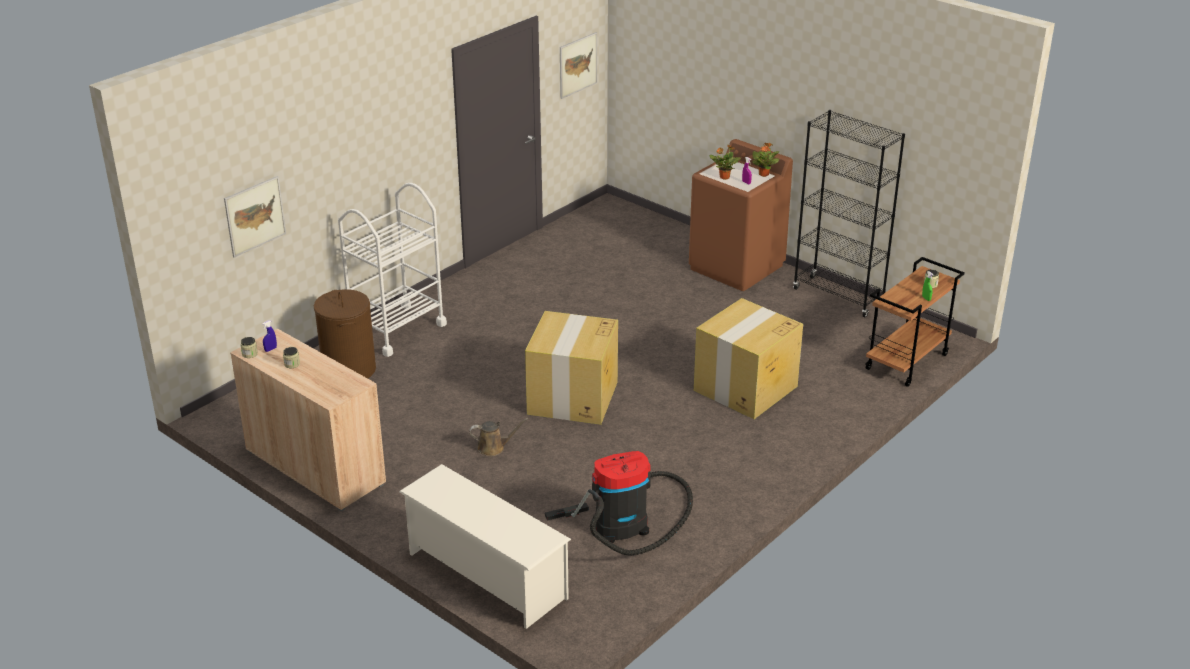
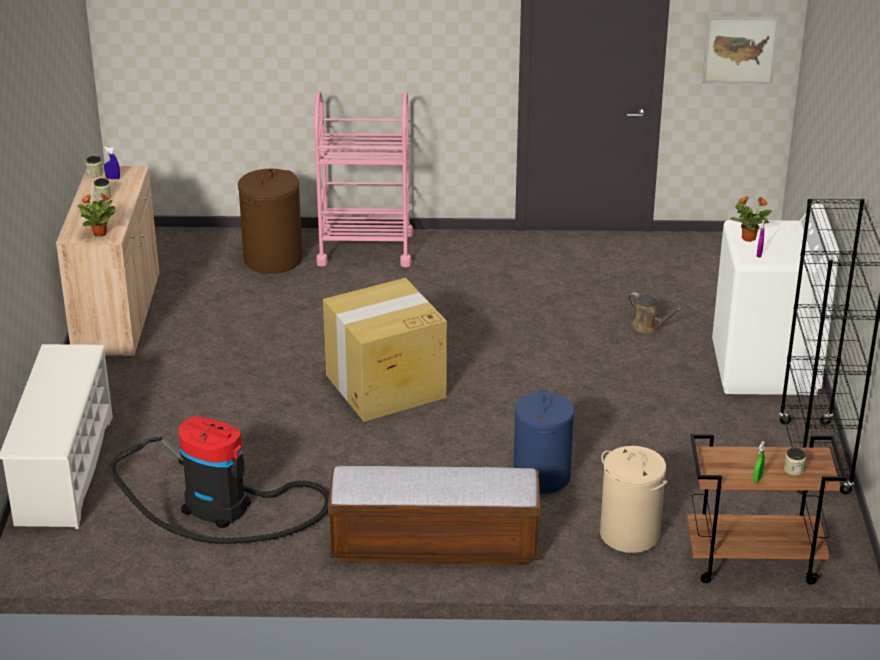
camera: 50 degrees right, 0 degrees up
(255, 216) = (219, 57): picture -> none
(397, 329) = (365, 249): white cart -> pink cart
(494, 448) = (252, 383): brown watering can -> brown watering can (648, 326)
(737, 267) = (765, 369): brown washing machine -> white washing machine
(744, 389) = (541, 476): cardboard box -> blue laundry basket
(764, 174) = (797, 256): potted plant -> potted plant (100, 233)
(767, 459) = (434, 546): none -> bench
(836, 388) = (629, 534): none -> beige laundry basket

